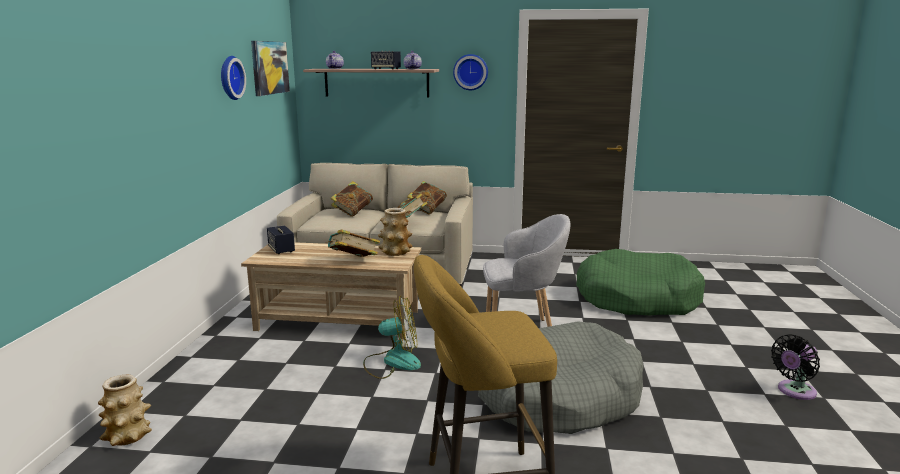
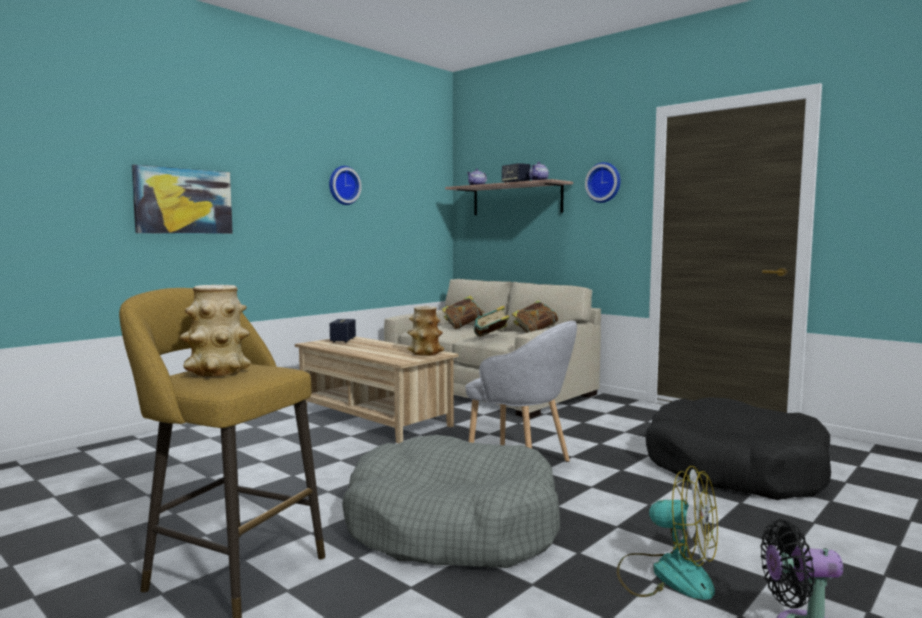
camera: 35 degrees right, 10 degrees down
(128, 436) = (108, 452): vase -> vase (217, 372)
(269, 67) = (409, 184): picture -> picture (183, 201)
(353, 262) = (373, 354): book -> none
(392, 362) = (357, 457): fan -> fan (667, 574)
(636, 298) = (733, 469): green dog bed -> black dog bed

